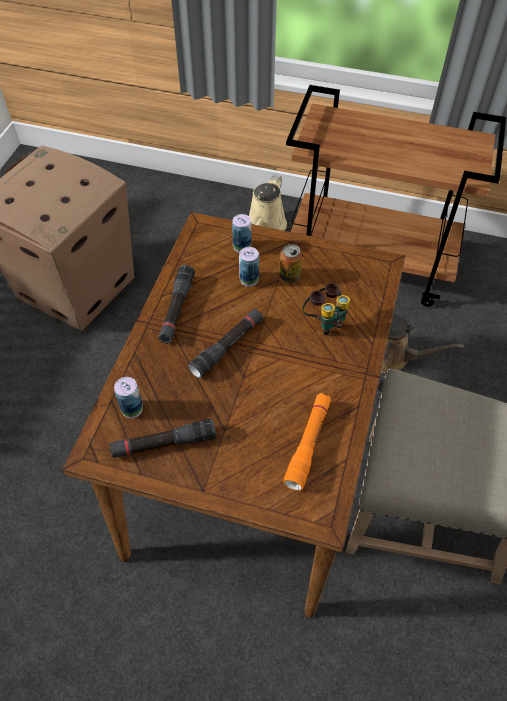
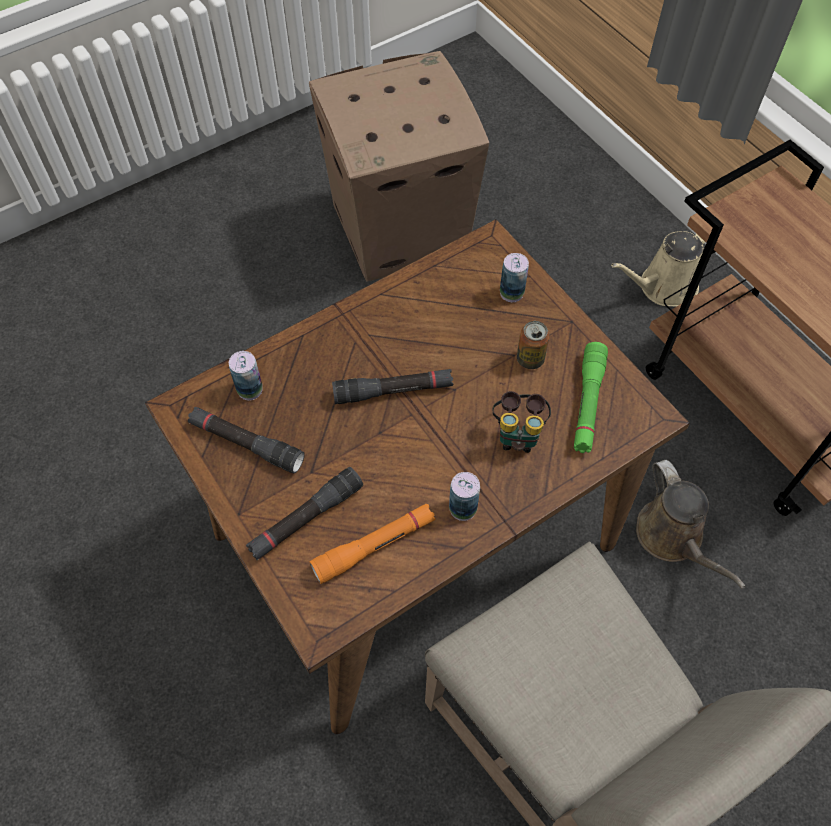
camera: 40 degrees right, 5 degrees up
(177, 309) = (381, 318): black flashlight -> black flashlight (306, 519)
(249, 279) = (483, 334): can -> can (463, 508)
(344, 279) = (587, 403): none -> green flashlight

